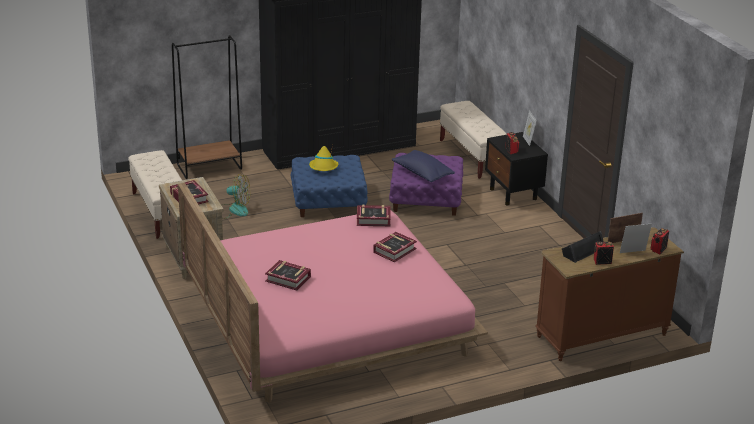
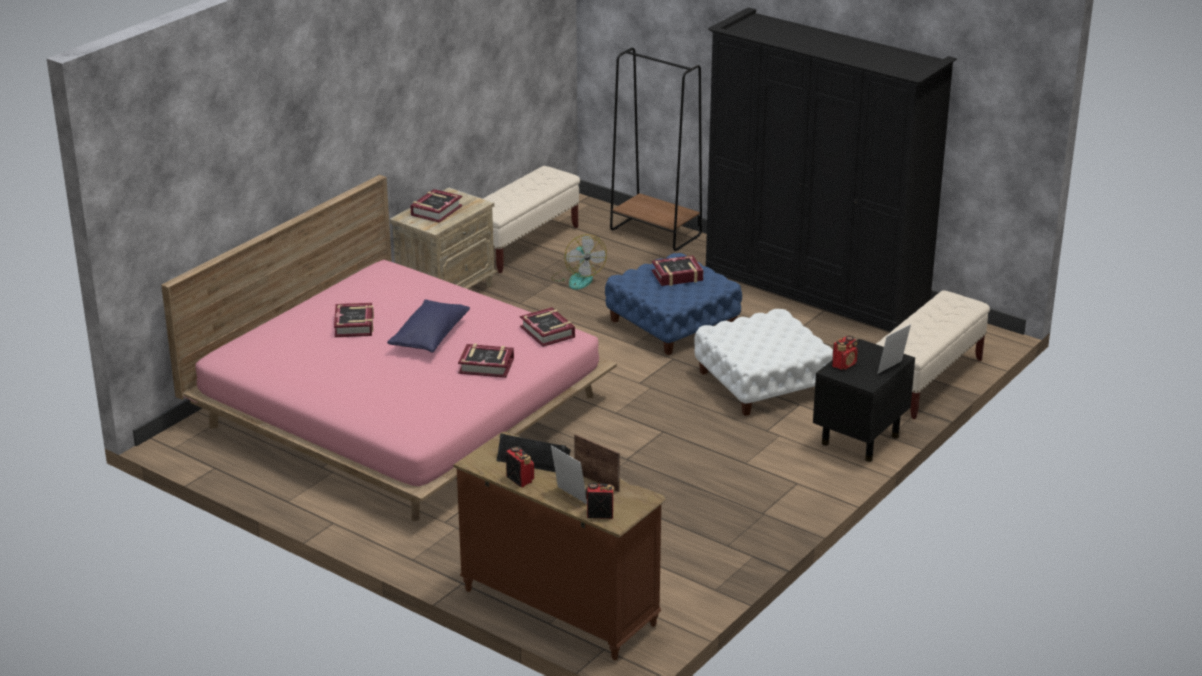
camera: 60 degrees right, 0 degrees up
(323, 167) = (677, 276): yellow hat -> book
(422, 174) = (747, 340): blue pillow -> blue pillow (429, 337)
(426, 198) = (762, 383): purple ottoman -> white ottoman

